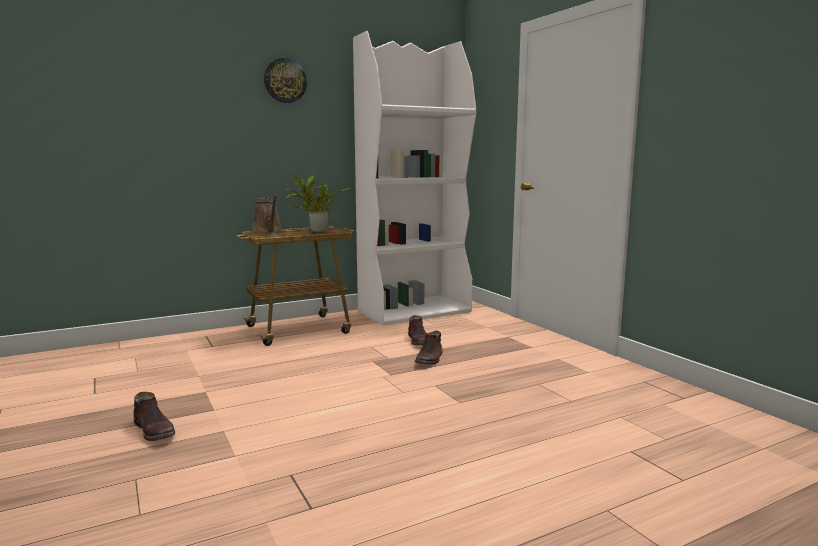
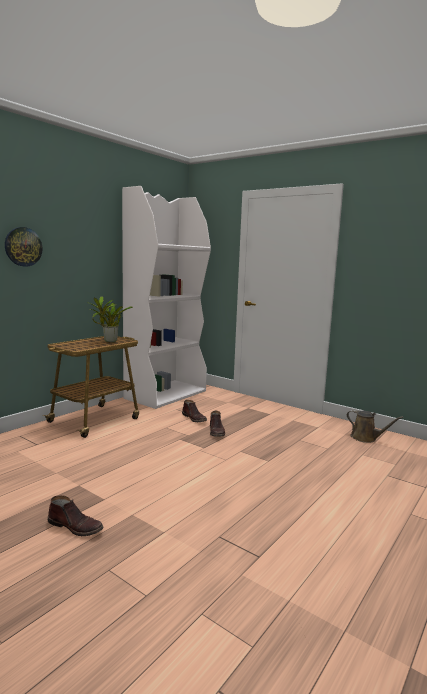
camera: 25 degrees left, 0 degrees up
(268, 232) = (71, 344): brown watering can -> brown watering can (366, 438)
(285, 80) = (74, 219): wall clock -> wall clock (23, 247)

